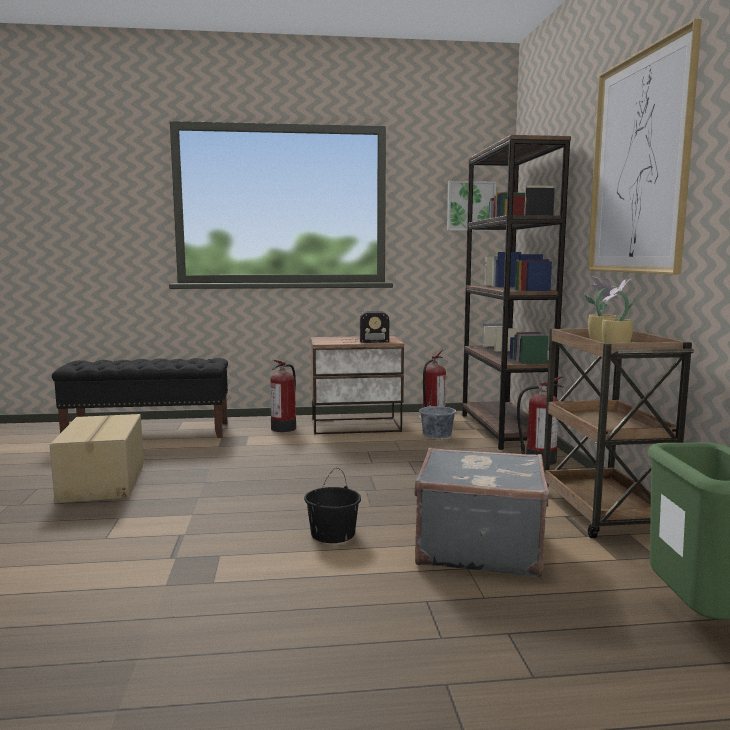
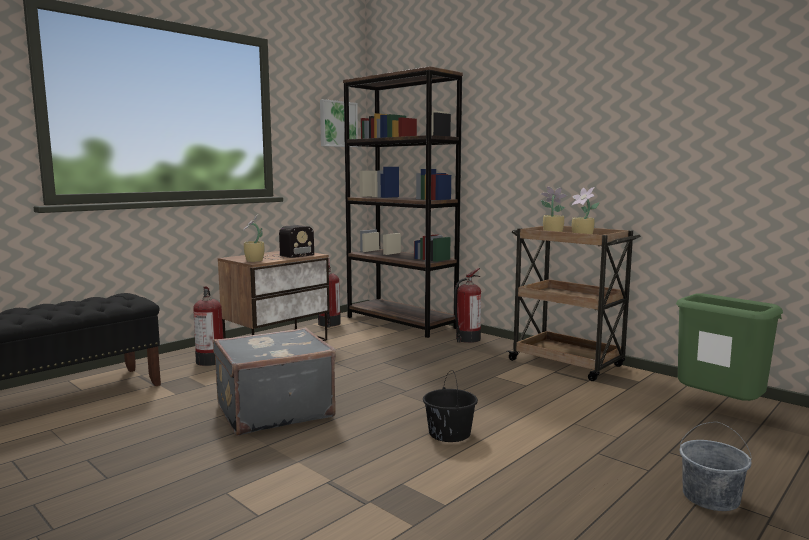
camera: 40 degrees left, 0 degrees up
(104, 482) = (118, 466): cardboard box -> none
(324, 342) = (254, 261): none -> potted plant
(437, 435) = (361, 336): grey bucket -> grey bucket (711, 498)
(478, 547) = (552, 408): grey suitcase -> grey suitcase (273, 411)
(638, 164) = (555, 102): picture -> none

